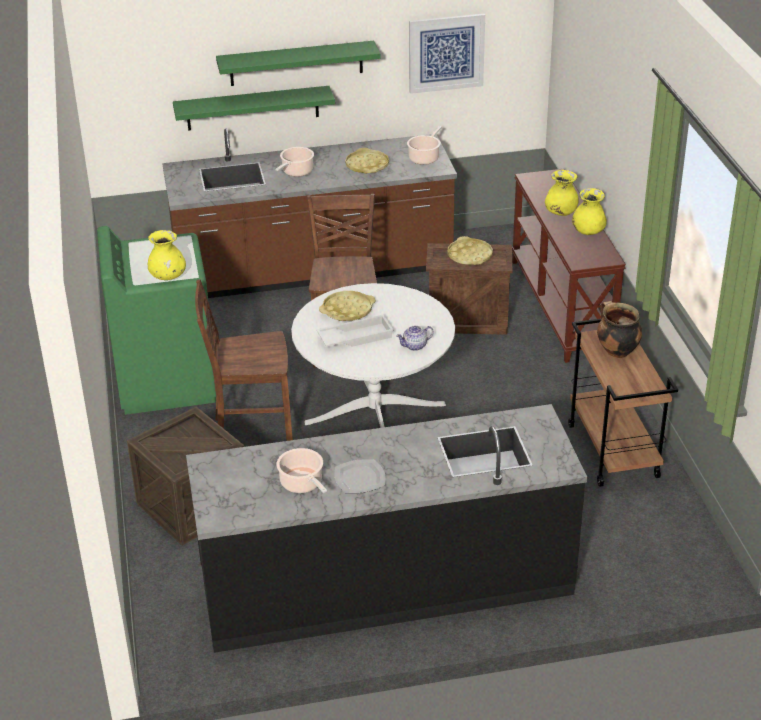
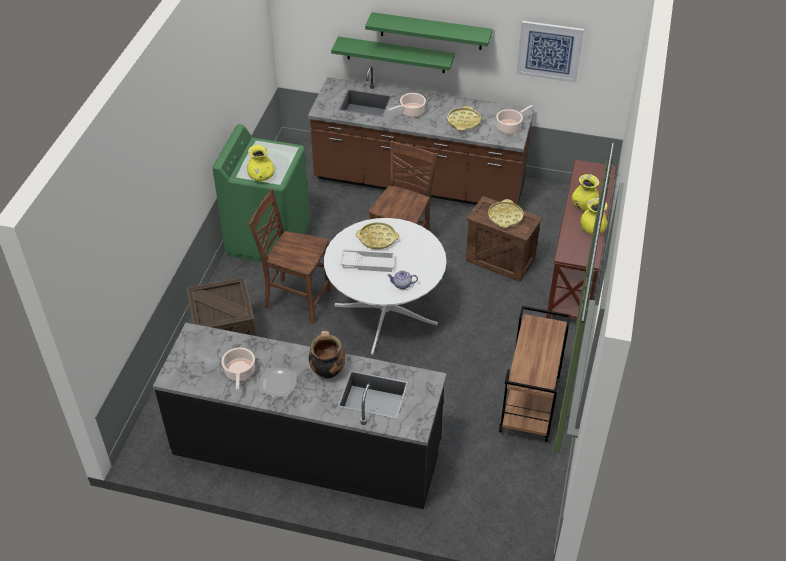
camera: 25 degrees right, 10 degrees up
(616, 351) = (541, 340): cooking pot -> cooking pot (327, 370)

